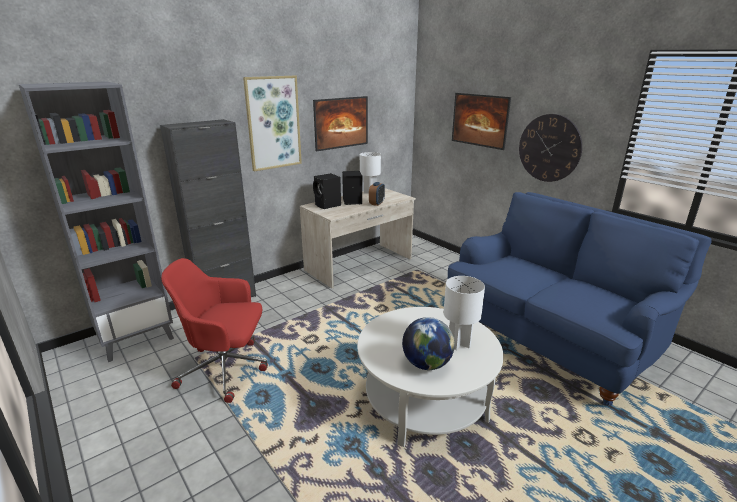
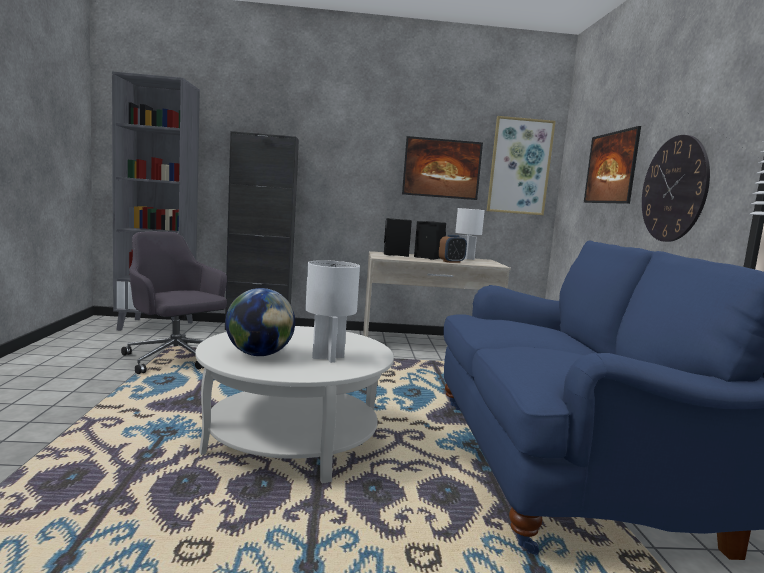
camera: 35 degrees right, 15 degrees down
(226, 369) = (175, 359): red office chair -> grey office chair
(273, 123) = (353, 153): picture -> picture (519, 166)

